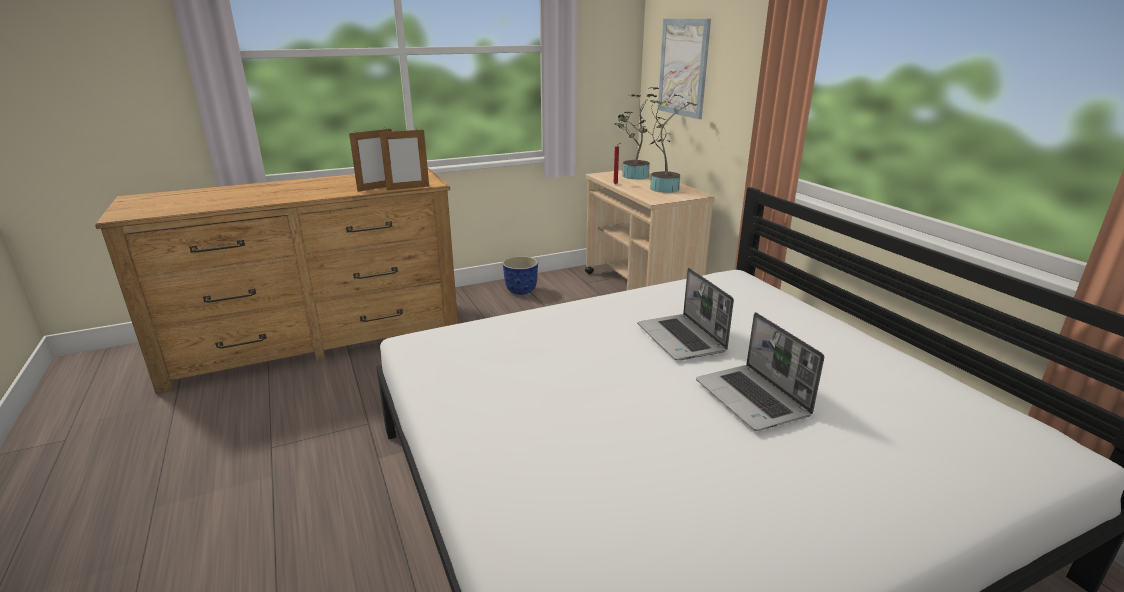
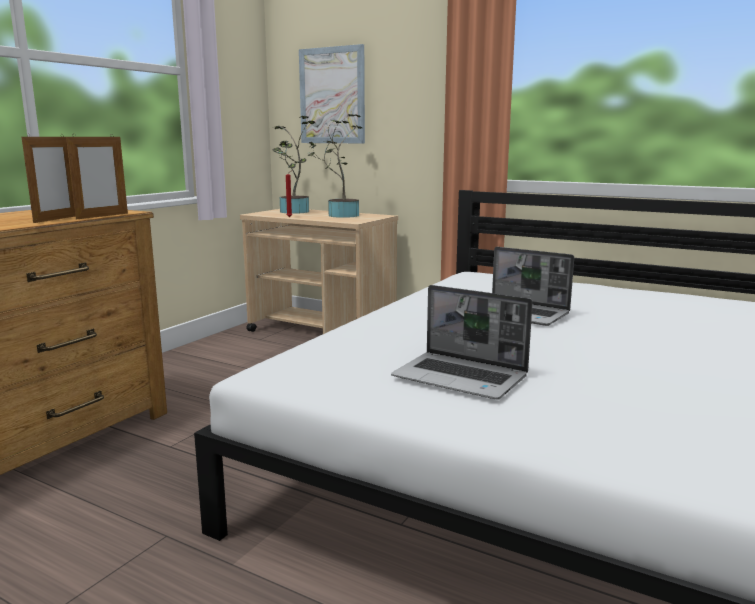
camera: 35 degrees left, 10 degrees down
(521, 291) = (195, 360): planter -> none
(753, 399) = (646, 333): laptop -> laptop (462, 378)

